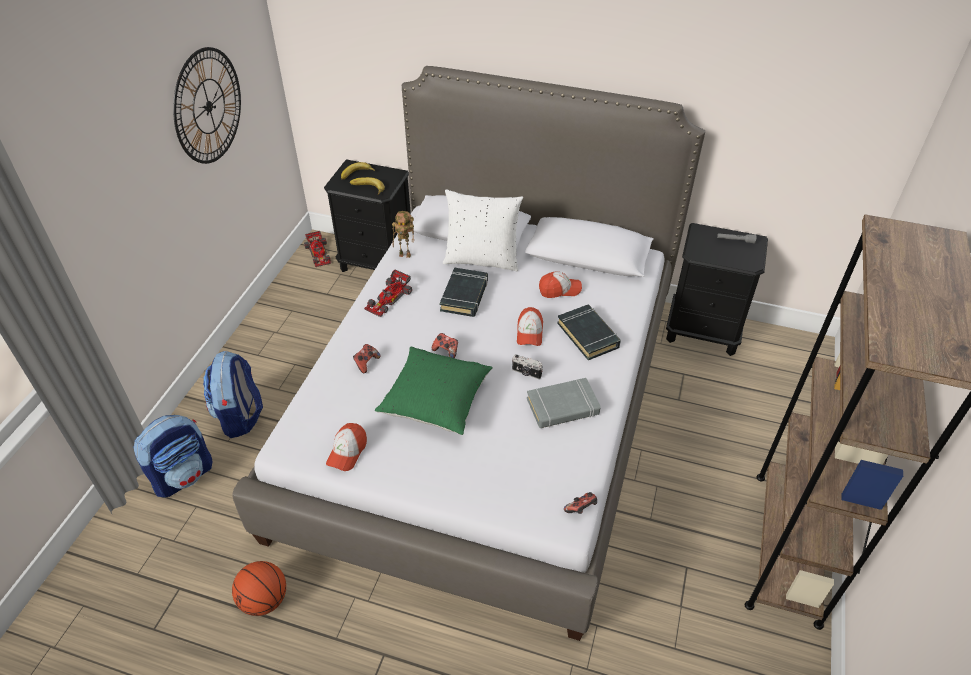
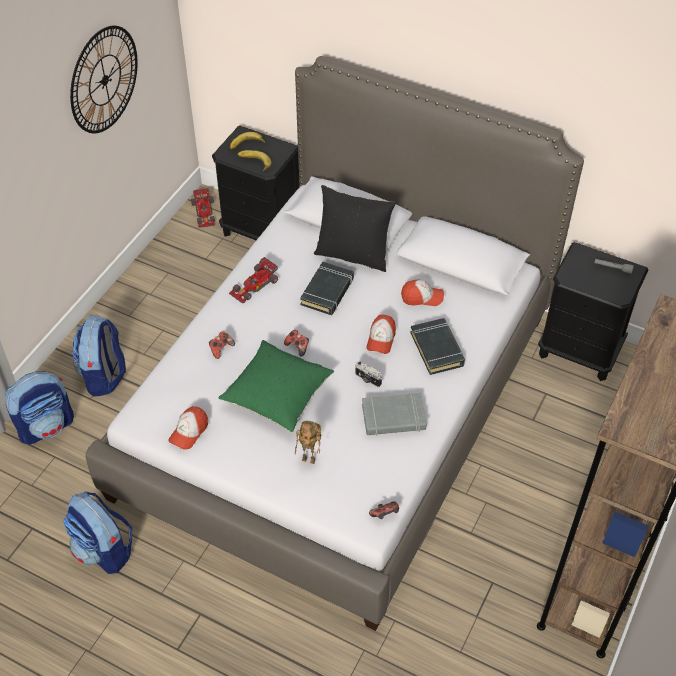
camera: 10 degrees right, 5 degrees up
(264, 600) = (104, 550): basketball -> backpack
(406, 255) = (280, 240): toy robot -> toy robot (310, 459)
(482, 259) = (353, 254): white pillow -> black pillow

